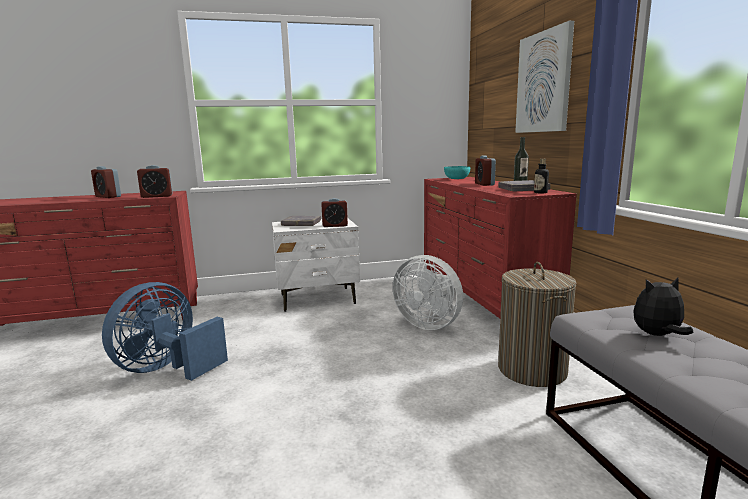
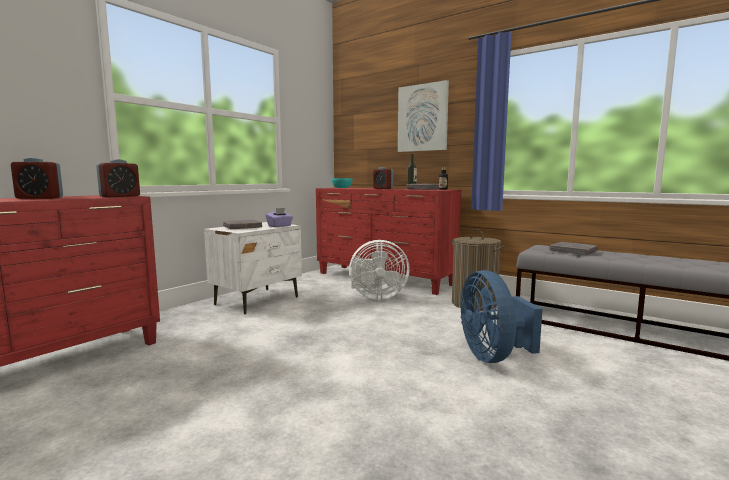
camera: 40 degrees left, 5 degrees down
(167, 369) = (219, 377): blue fan -> blue fan (493, 356)
(335, 225) = (279, 226): alarm clock -> purple tissue box
(657, 335) = (573, 251): plush toy -> grey book

